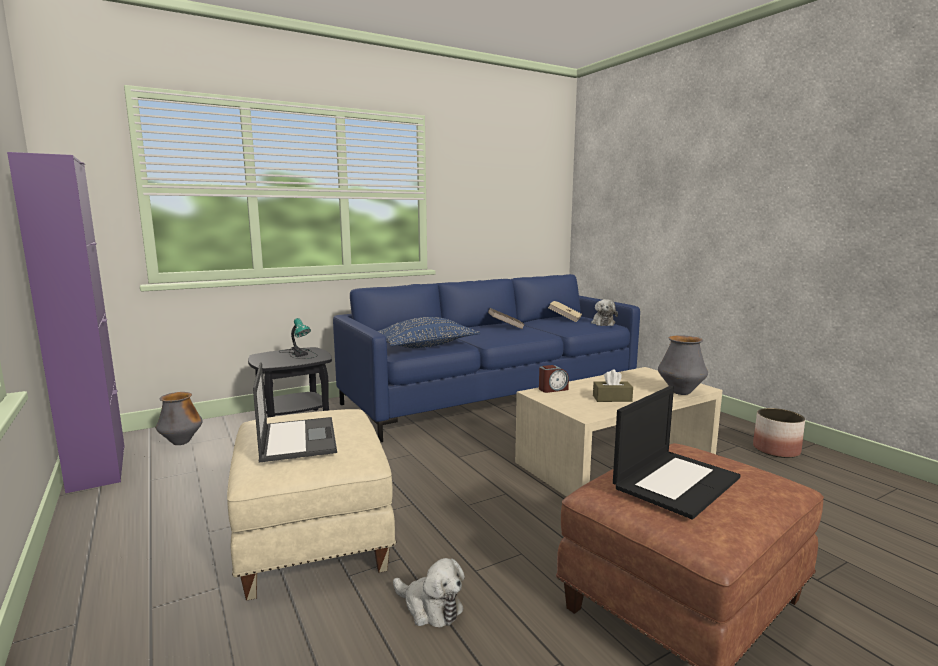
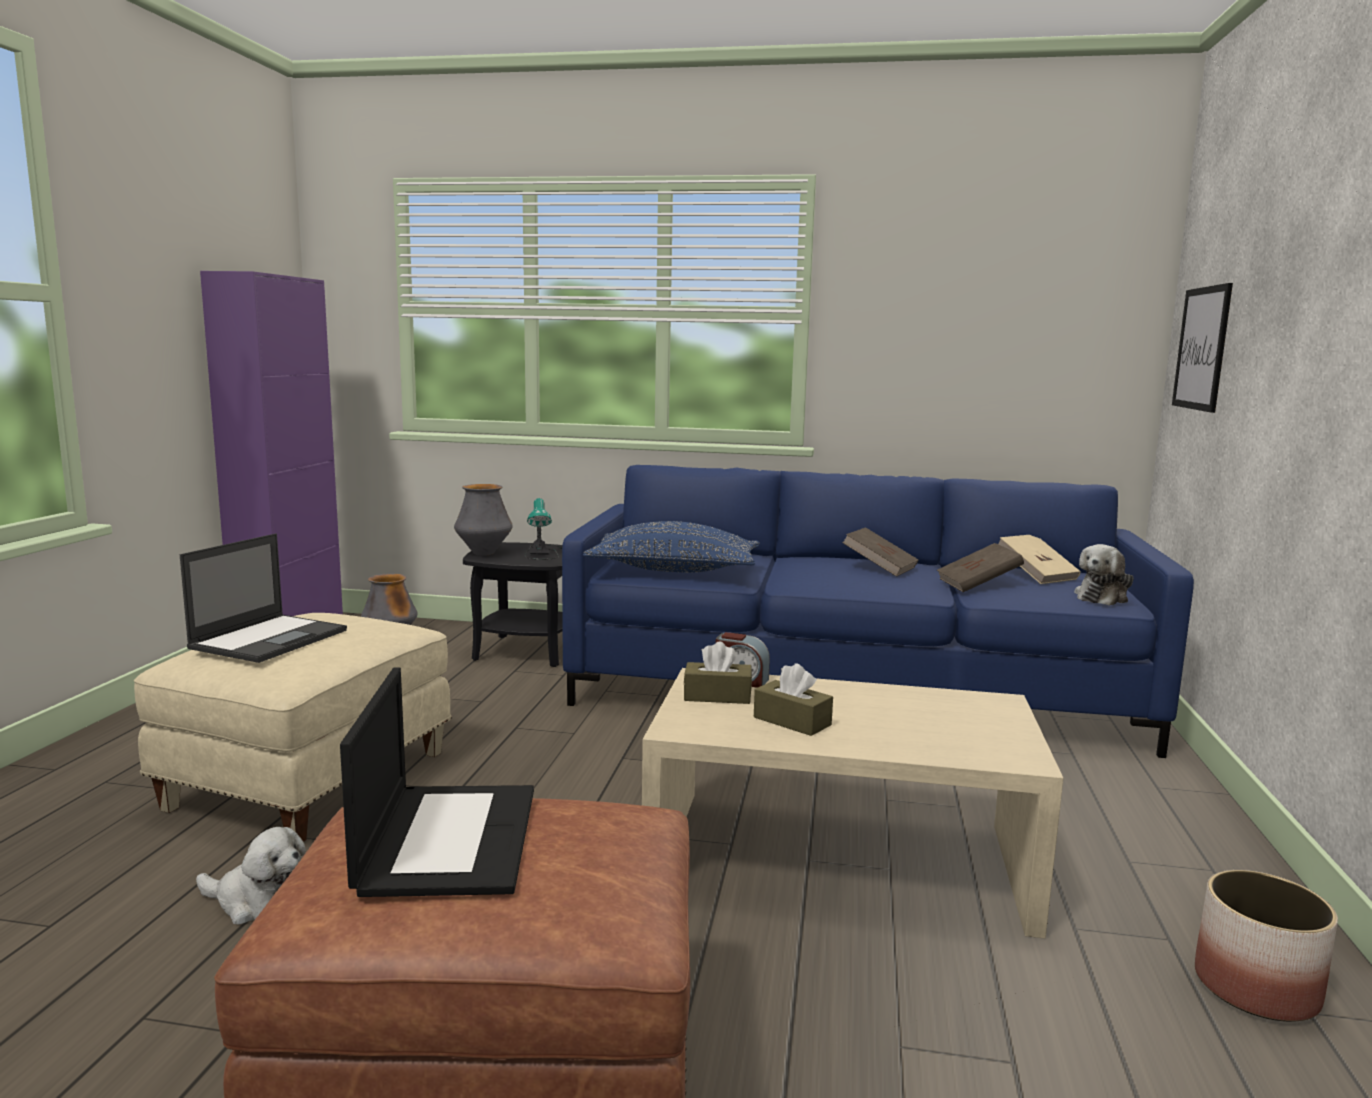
camera: 40 degrees right, 0 degrees up
(430, 607) = (256, 902): plush toy -> plush toy turned 60 degrees counterclockwise
(554, 327) = (978, 585): none -> brown book
(563, 398) = (717, 696): none -> brown tissue box
(605, 210) = (1202, 348): none -> picture
(676, 482) = (448, 838): laptop -> laptop turned 90 degrees counterclockwise
(680, 392) = (951, 752): vase -> vase (483, 553)

